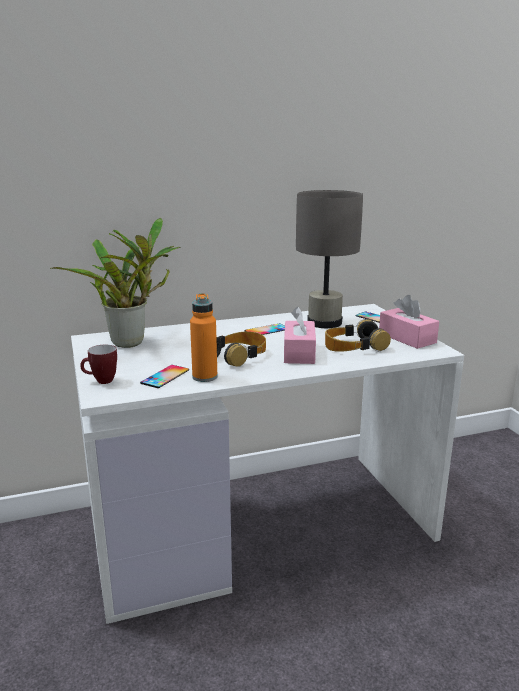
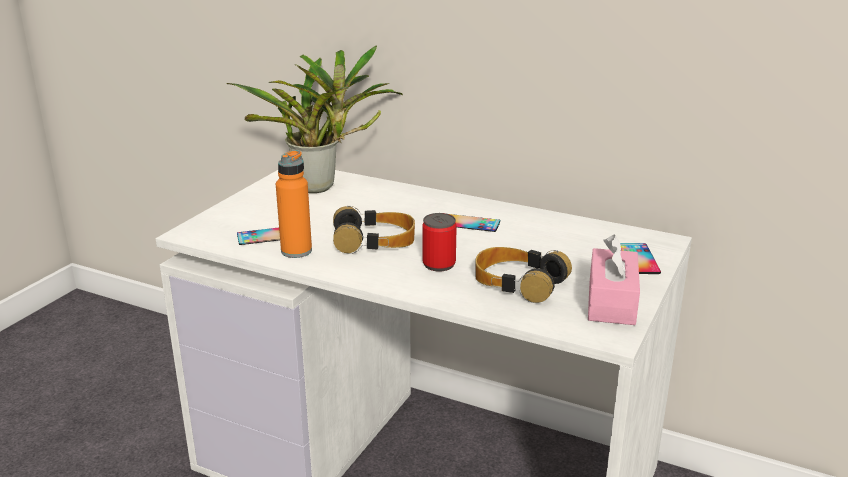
camera: 45 degrees right, 5 degrees up
(100, 381) = (216, 218): mug -> none
(299, 353) = (439, 264): pink tissue box -> can
(325, 323) = (556, 239): grey table lamp -> none

